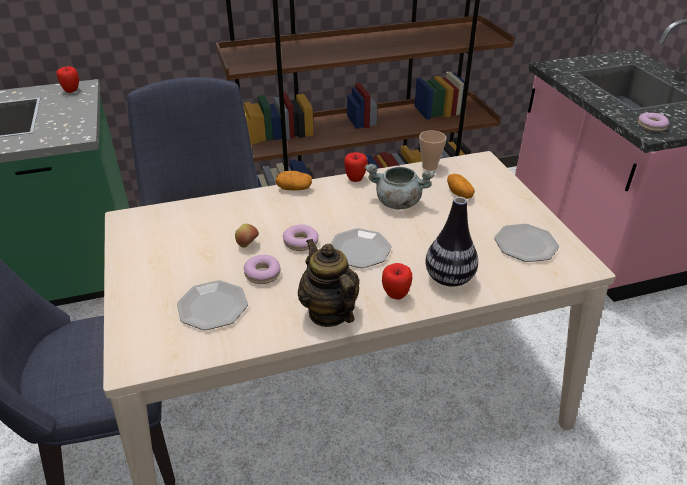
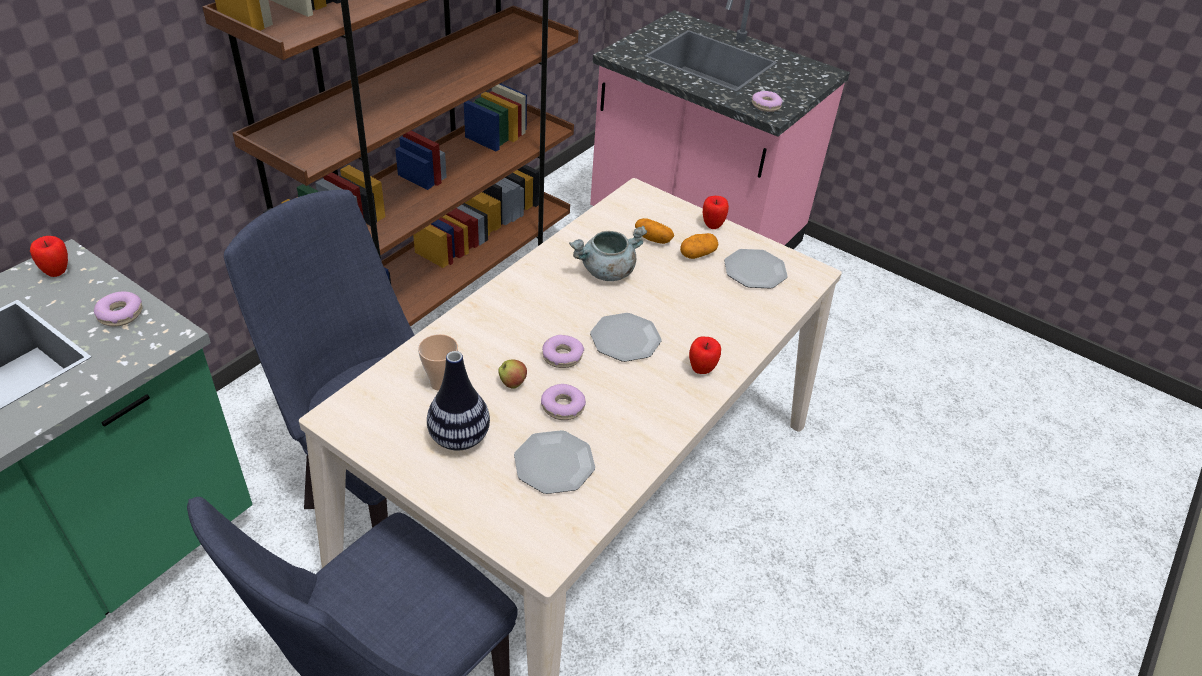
camera: 40 degrees left, 5 degrees up
(71, 118) = (120, 314): none -> donut
(294, 188) = (488, 298): potato -> potato (697, 254)
(329, 312) = (663, 414): teapot -> none
(355, 179) = (539, 260): apple -> apple (712, 225)
(429, 166) = (596, 217): cup -> cup (441, 383)
(449, 278) = (727, 332): vase -> vase (459, 437)

